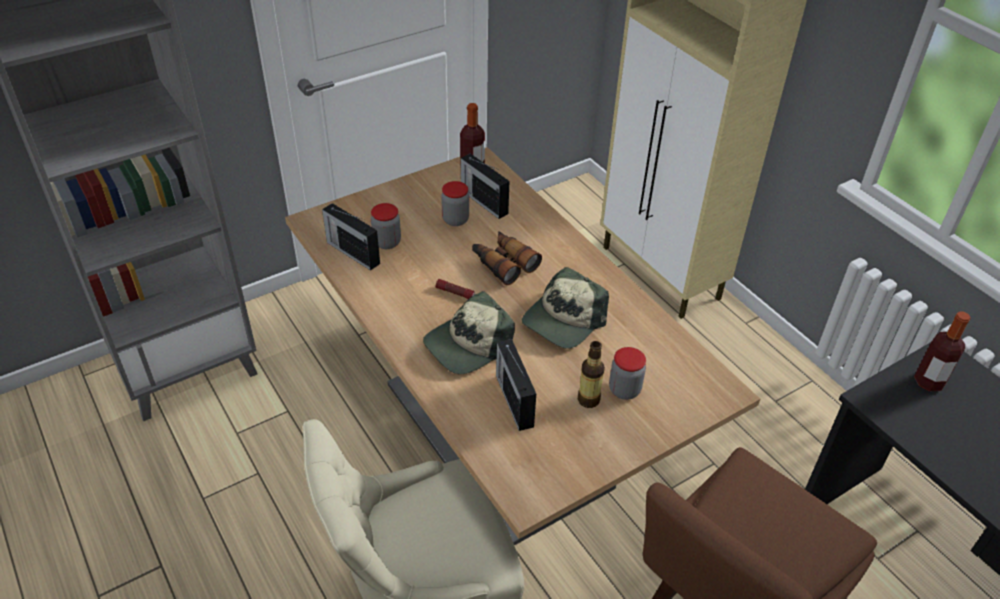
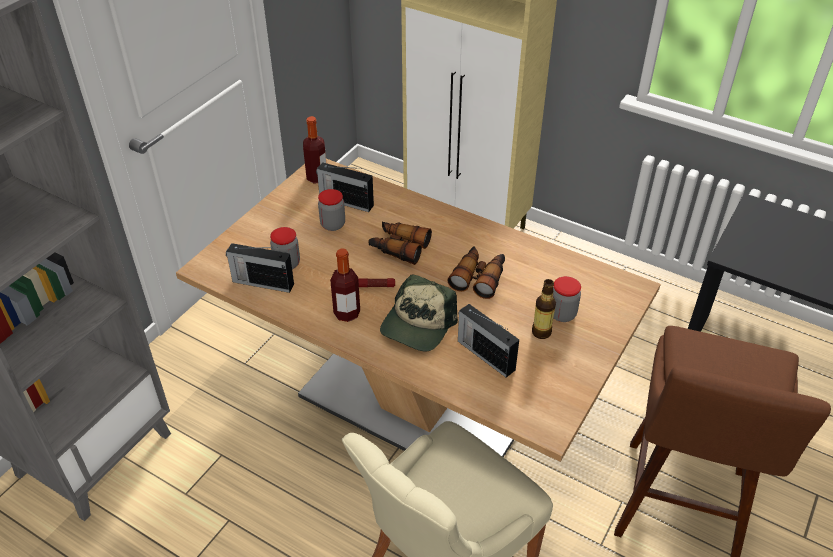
camera: 25 degrees left, 0 degrees up
(563, 320) = (479, 277): cap -> binoculars
(928, 382) = (757, 229): bottle -> bottle (347, 313)

